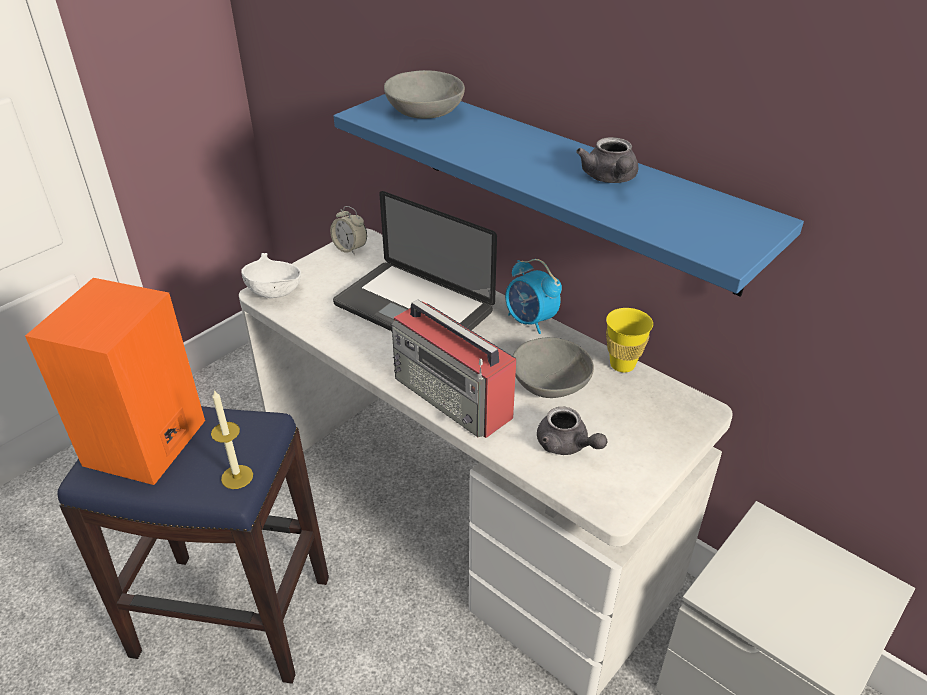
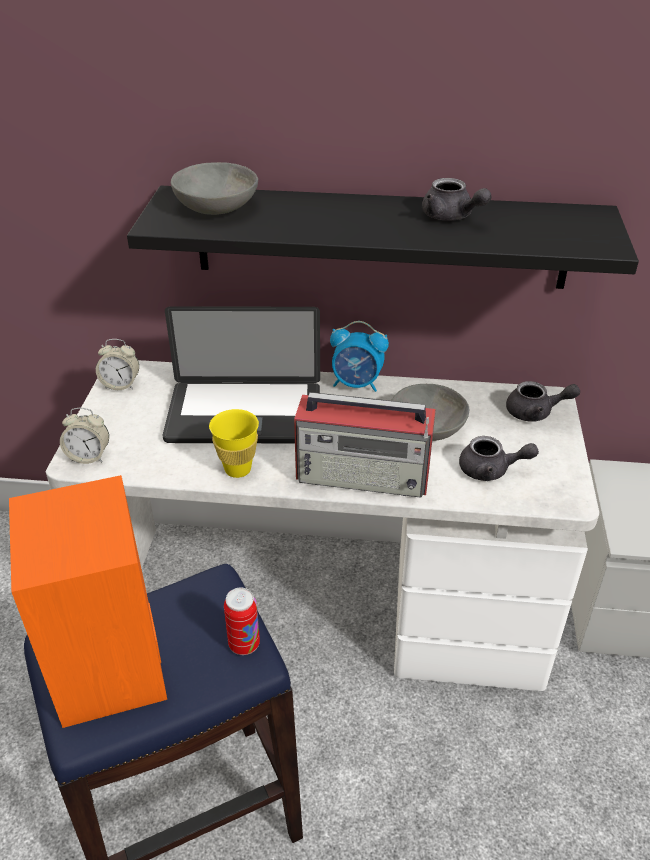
camera: 35 degrees left, 0 degrees up
(237, 477) = (244, 644): candle -> can
(275, 292) = (89, 456): white bowl -> alarm clock
(574, 184) = (381, 237): blue shelf -> black shelf
(622, 365) = (463, 389): yellow cup -> yellow cup (238, 469)
(670, 416) = (535, 412): none -> grey teapot

